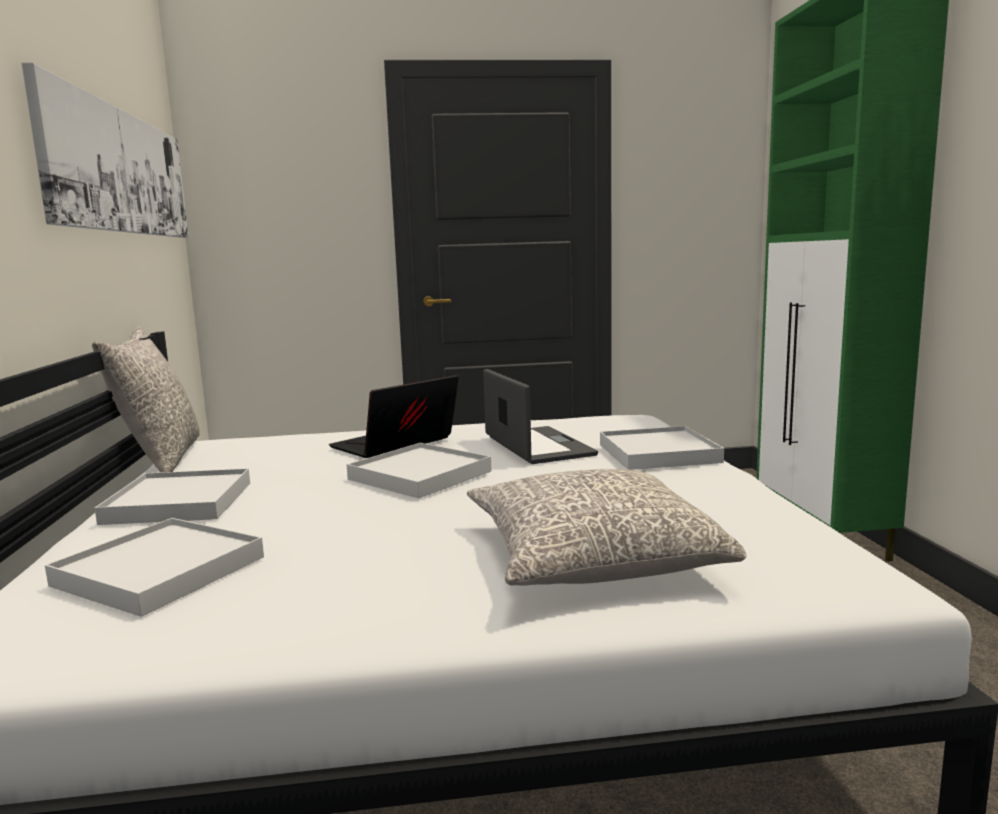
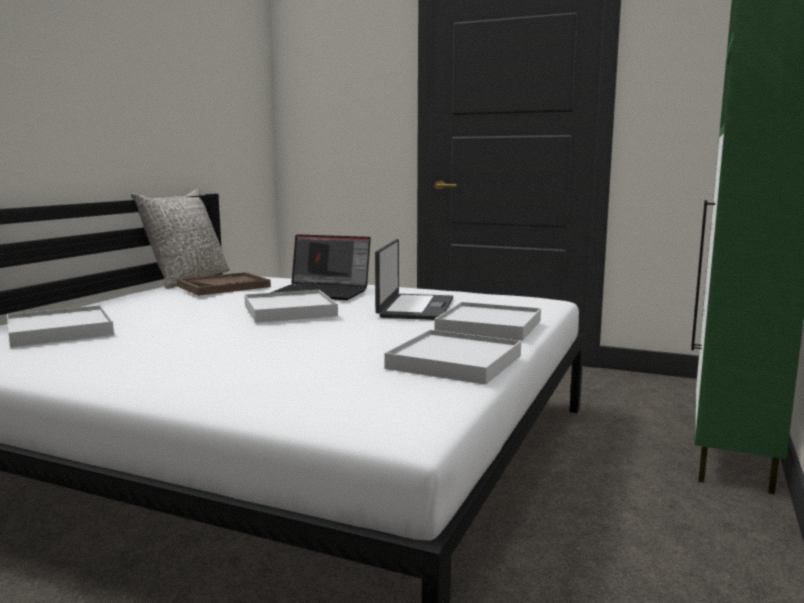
camera: 30 degrees right, 0 degrees up
(121, 172) = (194, 80): picture -> none
(179, 502) = (140, 302): white tray -> white tray (454, 362)
(253, 458) = (224, 286): none -> brown tray
(394, 445) = (323, 292): laptop -> laptop turned 150 degrees counterclockwise
(589, 556) = (270, 372): grey pillow -> none

